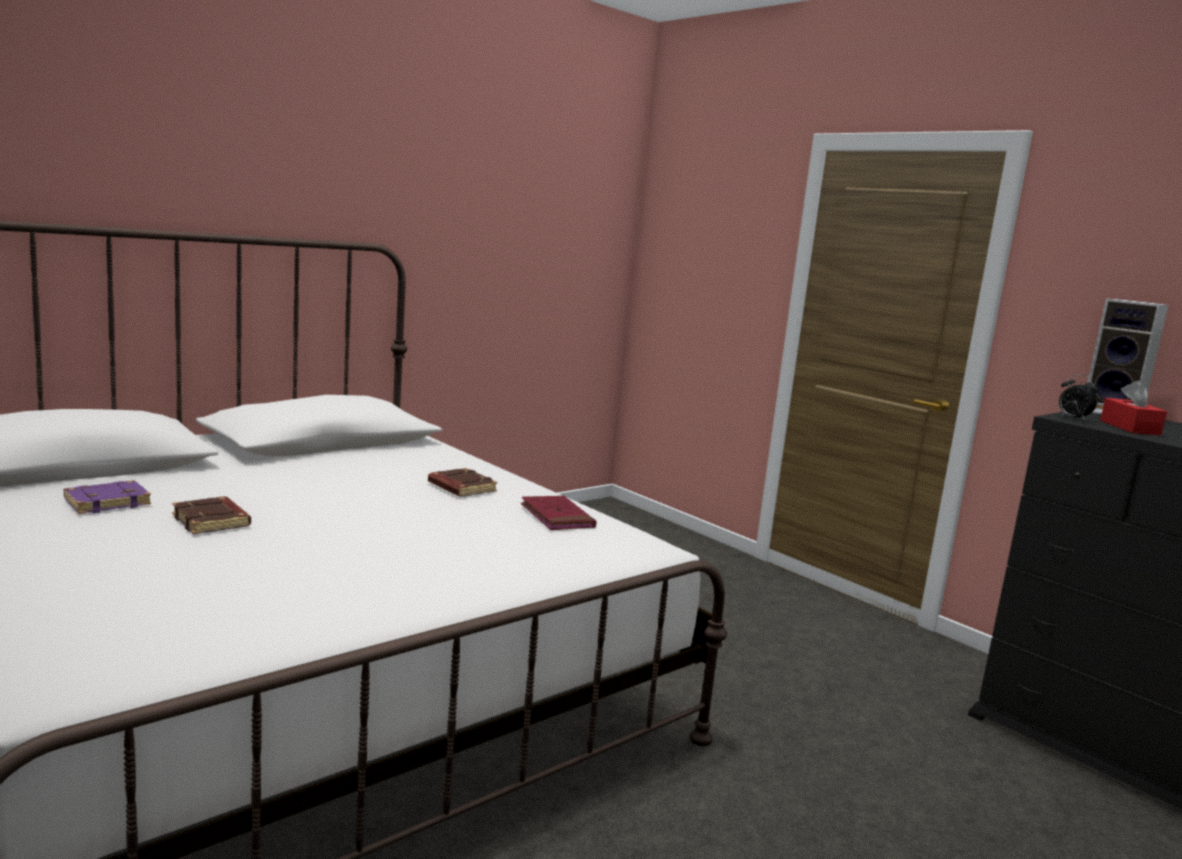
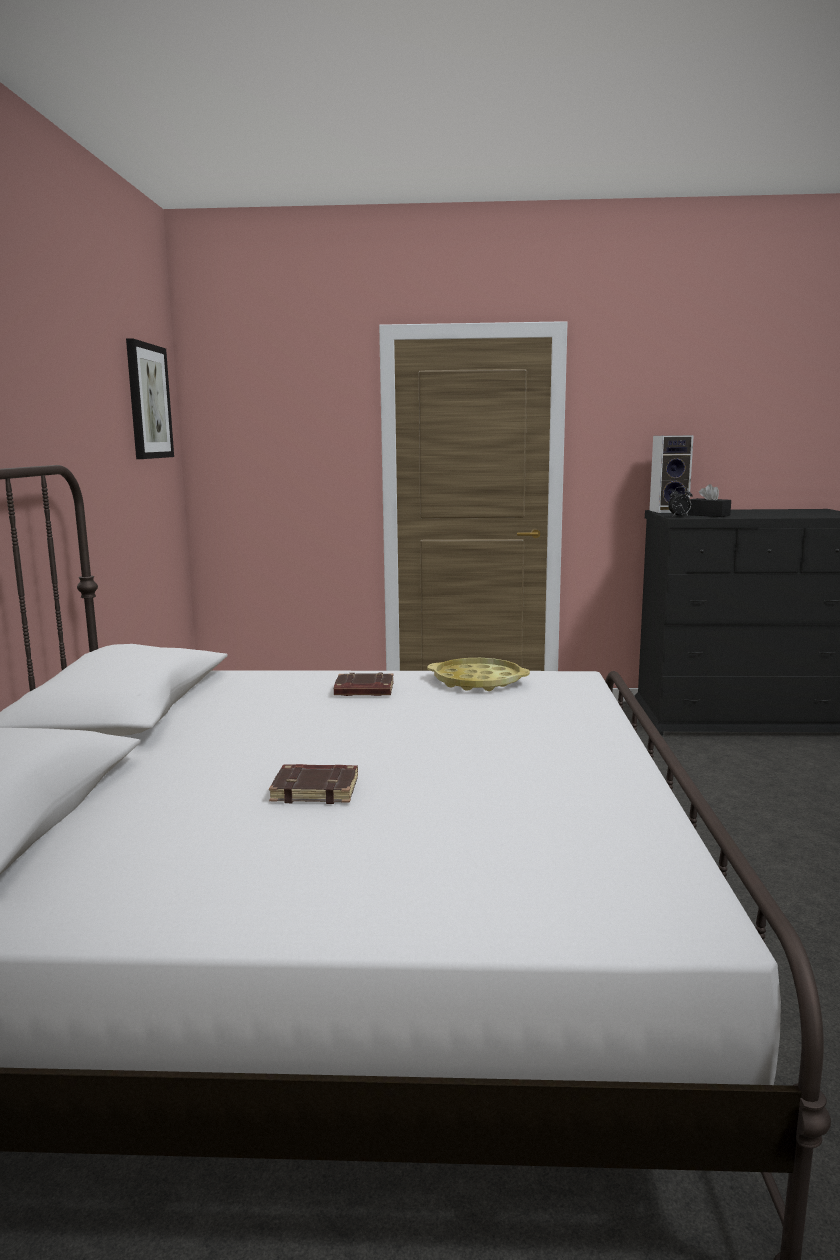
camera: 45 degrees left, 0 degrees up
(108, 502) = (174, 826): purple book -> none
(557, 517) = (478, 681): red book -> yellow tray
(575, 203) = (148, 401): none -> picture
(1129, 428) = (708, 515): red tissue box -> black tissue box

